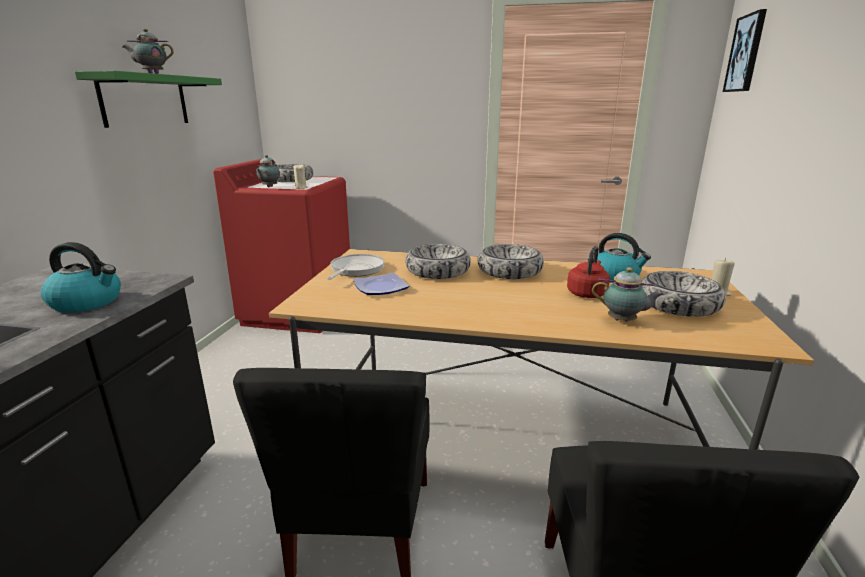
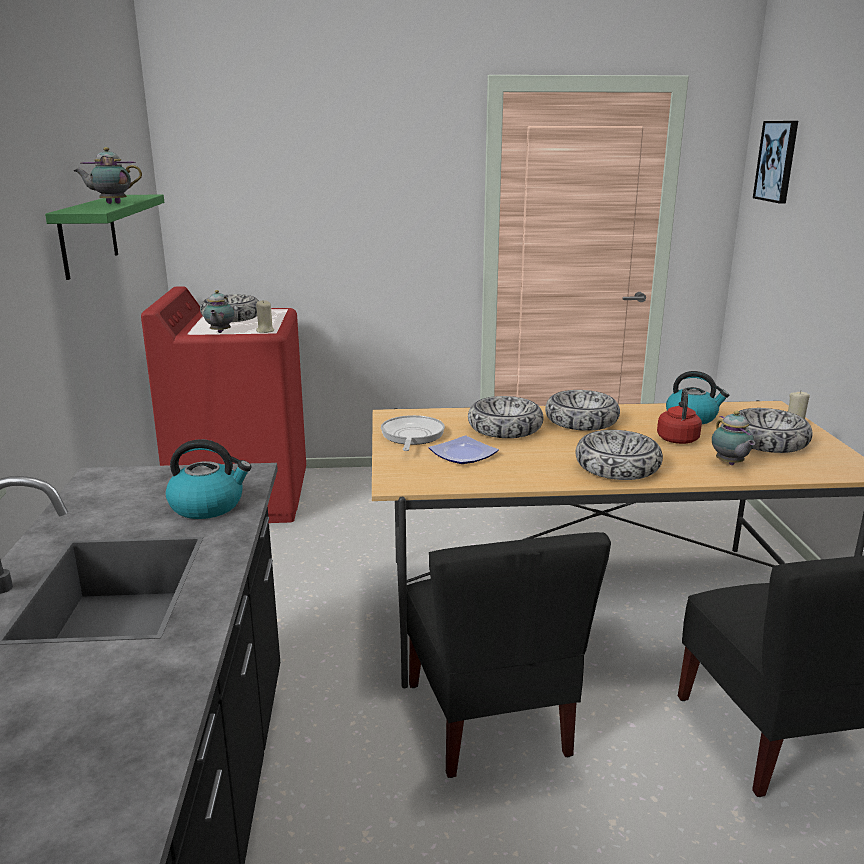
camera: 15 degrees left, 0 degrees up
(507, 312) = (617, 467): none -> bowl
(623, 321) = (730, 464): teapot -> teapot turned 75 degrees clockwise

